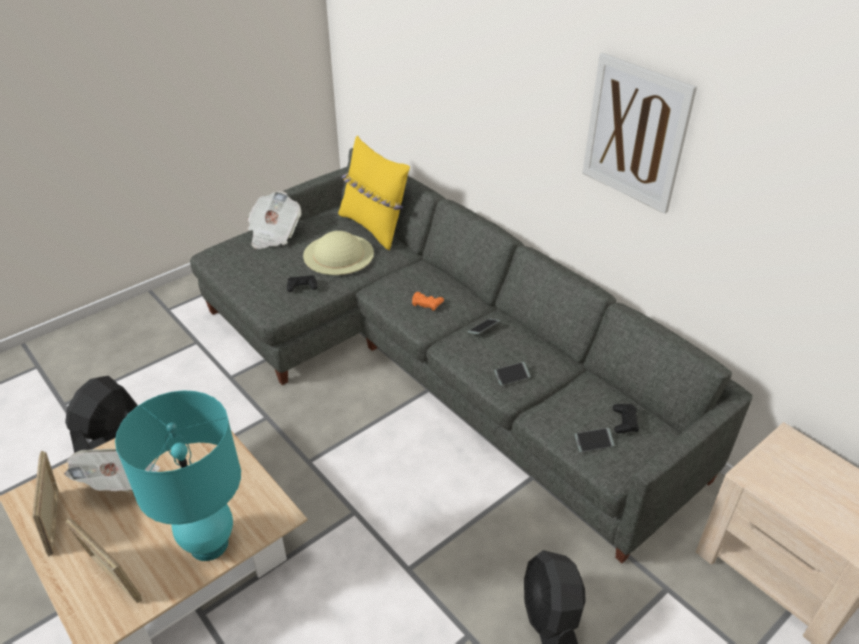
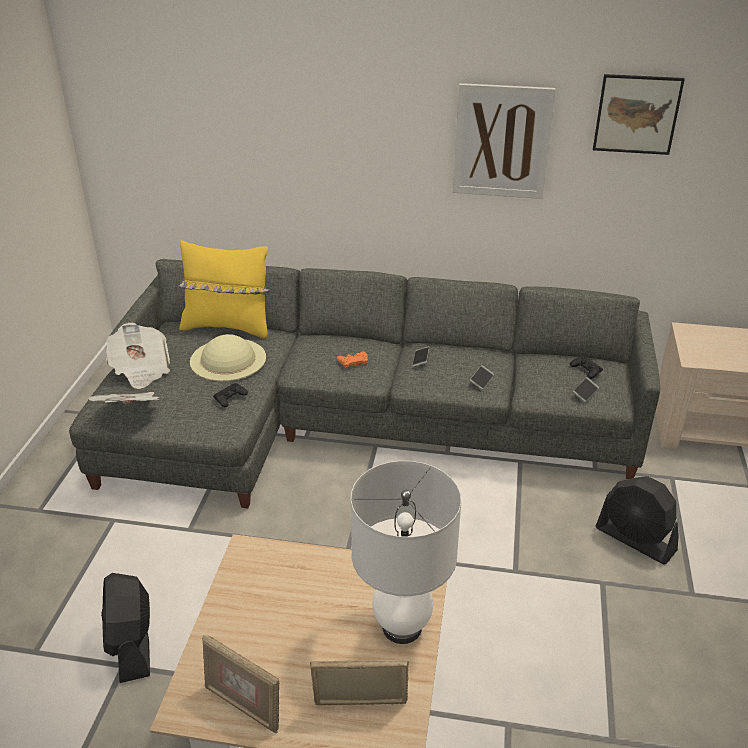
camera: 40 degrees left, 5 degrees down
(119, 482) = (256, 639): newspaper -> newspaper (130, 412)
(209, 544) = (401, 627): turquoise table lamp -> white table lamp
(784, 149) = (637, 114): none -> picture

